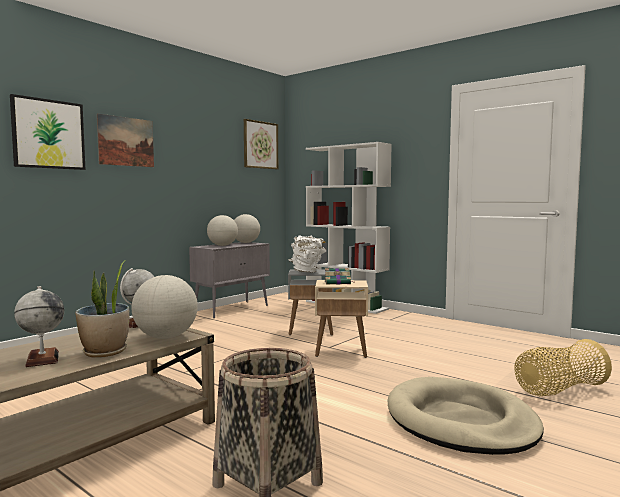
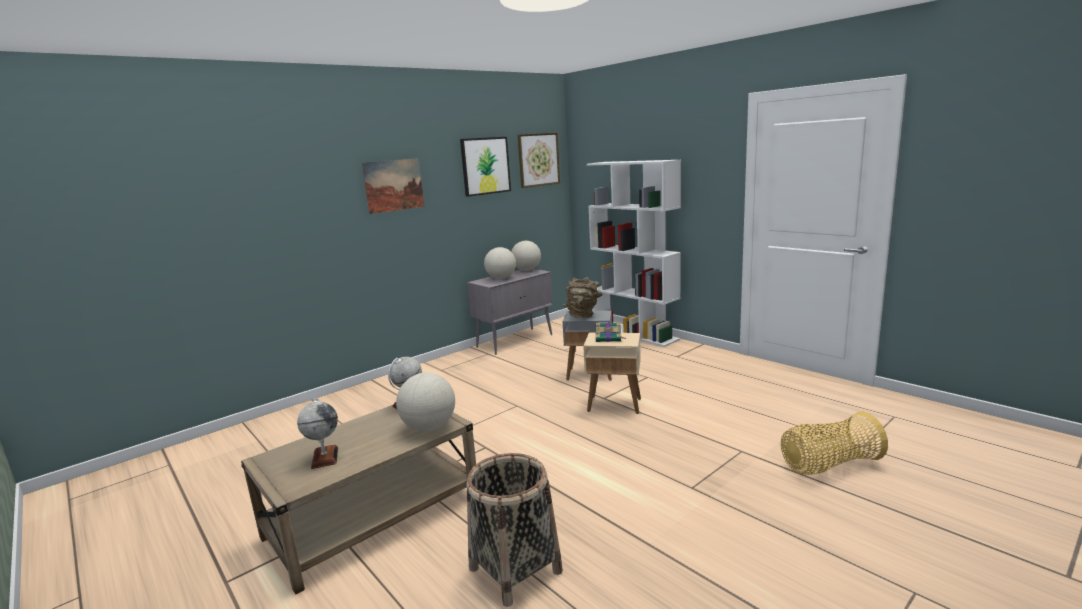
camera: 10 degrees right, 10 degrees up
(48, 134) = (318, 193): picture -> picture (485, 166)
(105, 352) = (375, 449): potted plant -> none
(307, 271) = (583, 315): white vase -> brown vase
(460, 421) = (710, 504): beige dog bed -> none

